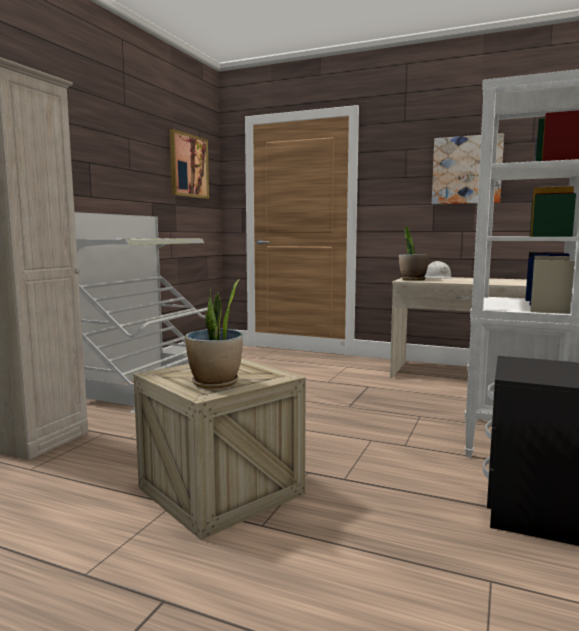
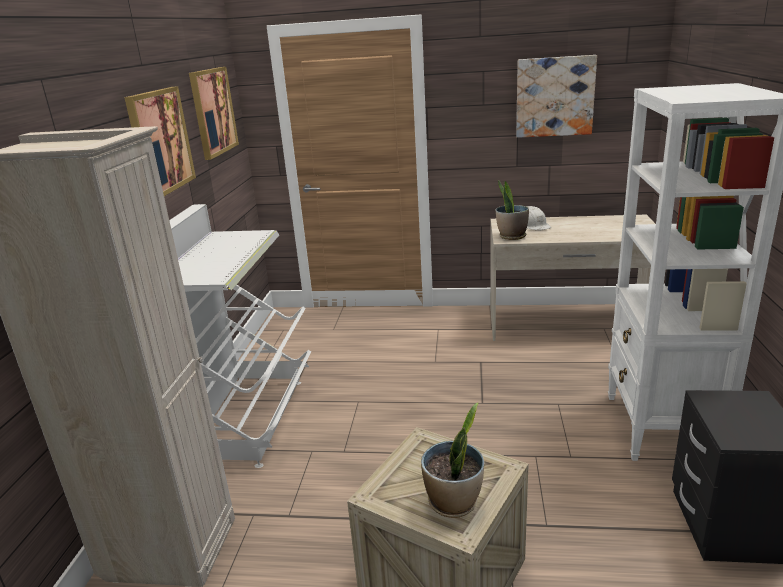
camera: 15 degrees left, 15 degrees up
(128, 160) = (160, 141): none -> picture

